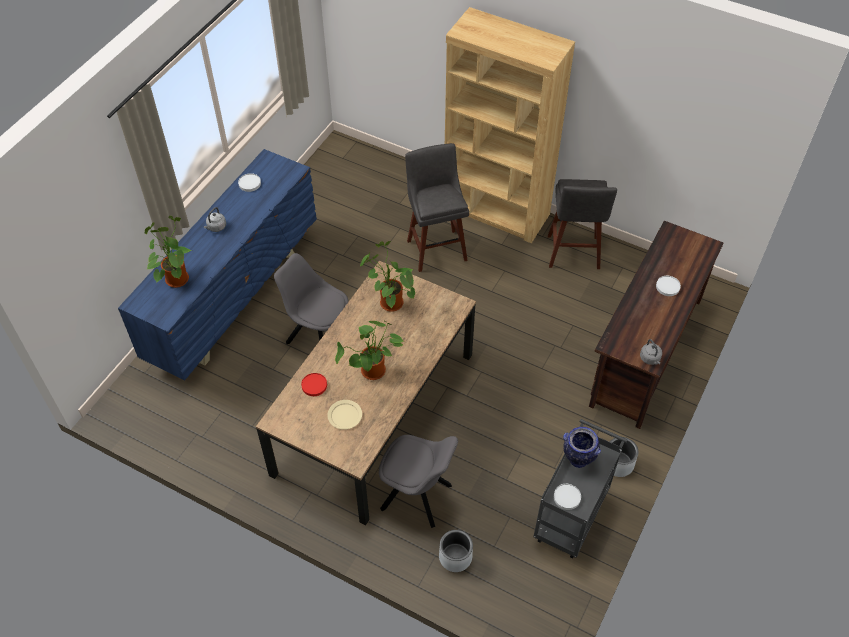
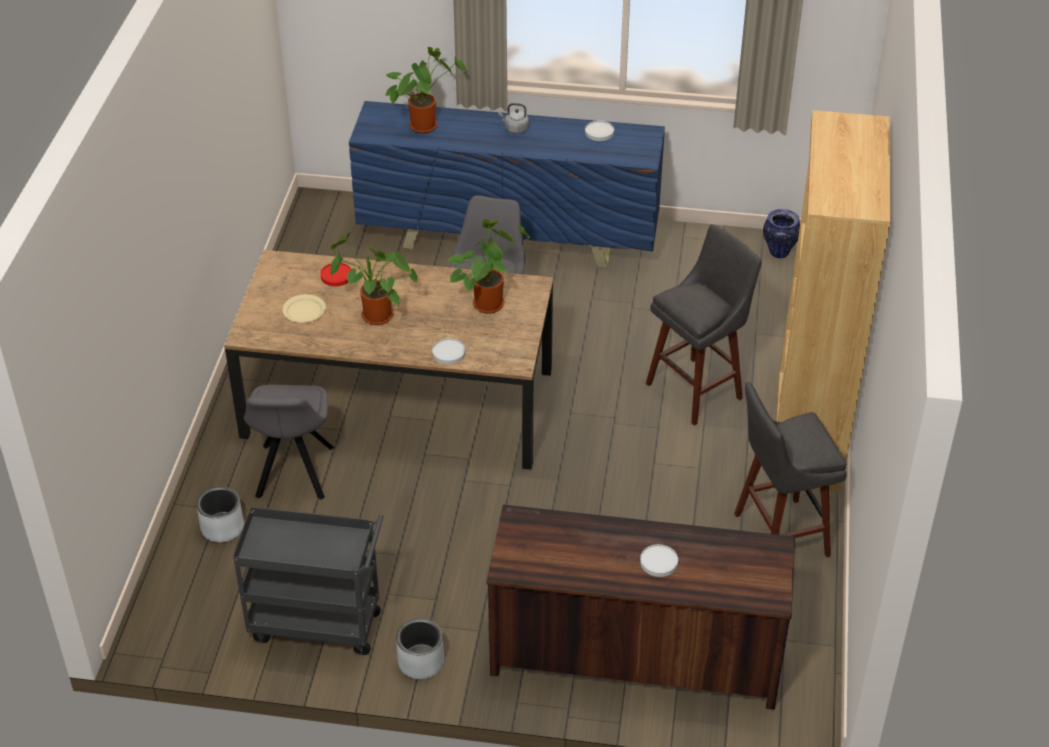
camera: 70 degrees right, 10 degrees down
(567, 497) = (270, 539): white plate -> white plate (448, 353)
(577, 460) = (330, 539): vase -> vase (779, 252)
(650, 359) = (512, 565): grey kettle -> none

